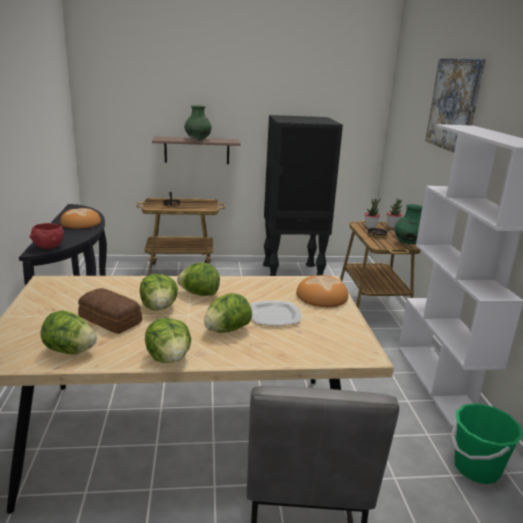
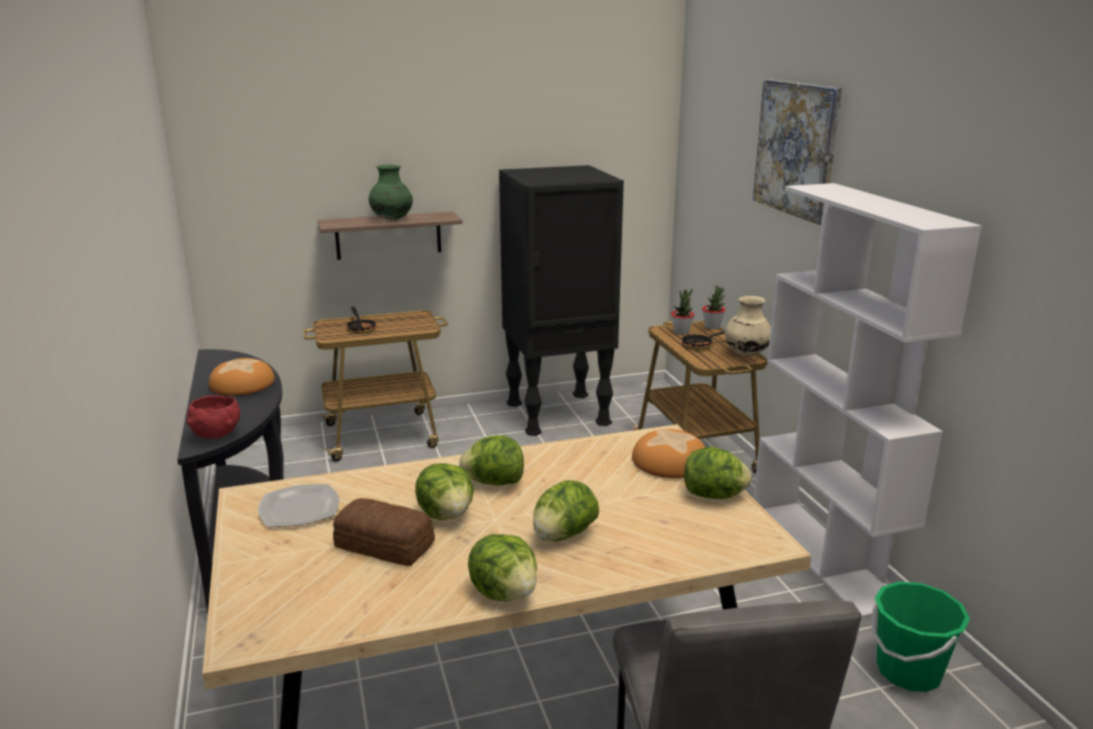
camera: 10 degrees left, 0 degrees up
(70, 351) = (353, 605): lettuce -> lettuce (714, 496)
(273, 315) = (617, 501): plate -> plate (298, 508)
(408, 243) = (746, 354): green vase -> beige vase

